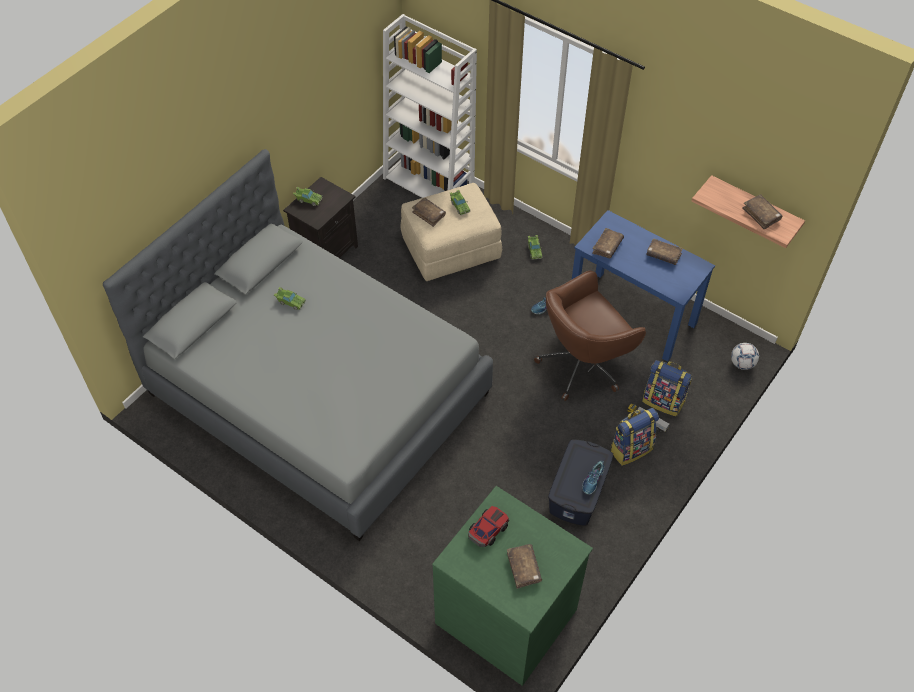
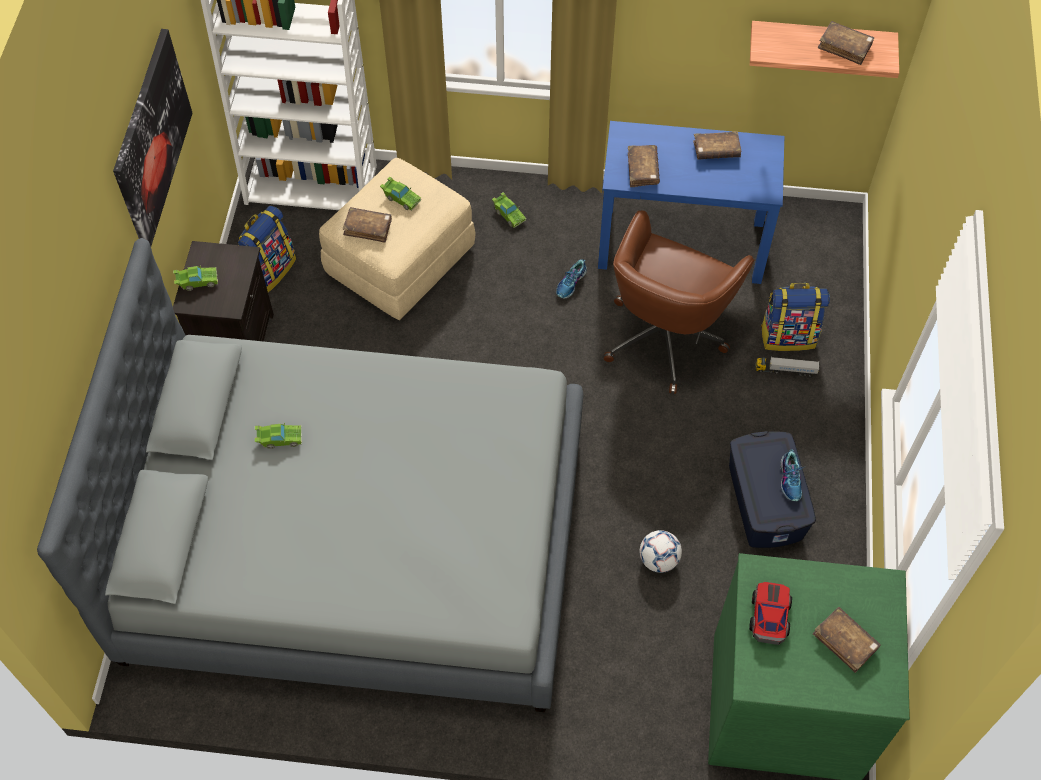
camera: 30 degrees left, 5 degrees up
(305, 99) = (151, 139): none -> picture
(631, 448) = (790, 415): backpack -> backpack (270, 269)
(742, 364) = (845, 245): football -> football (658, 560)

